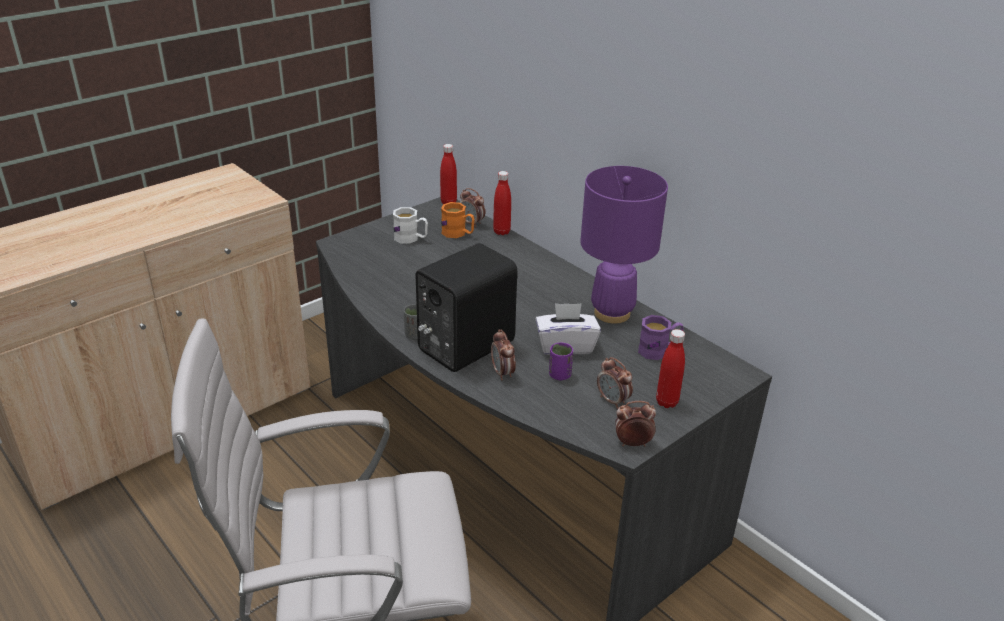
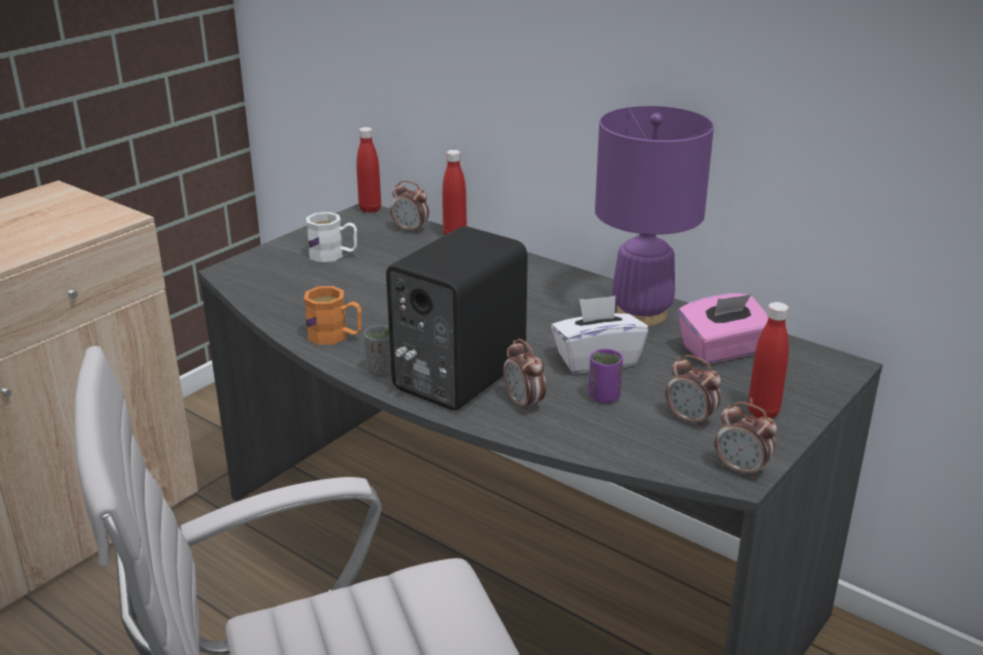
camera: 10 degrees left, 5 degrees down
(458, 233) = (396, 243): orange mug -> orange mug (335, 336)
(632, 443) = (741, 470): alarm clock -> alarm clock turned 135 degrees counterclockwise
(659, 350) = (723, 351): purple mug -> pink tissue box

